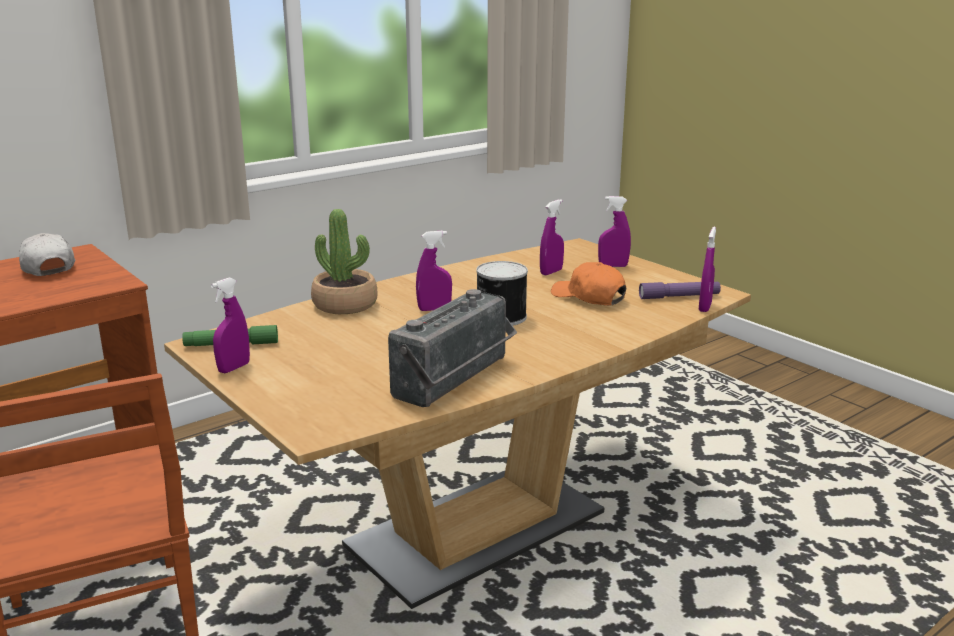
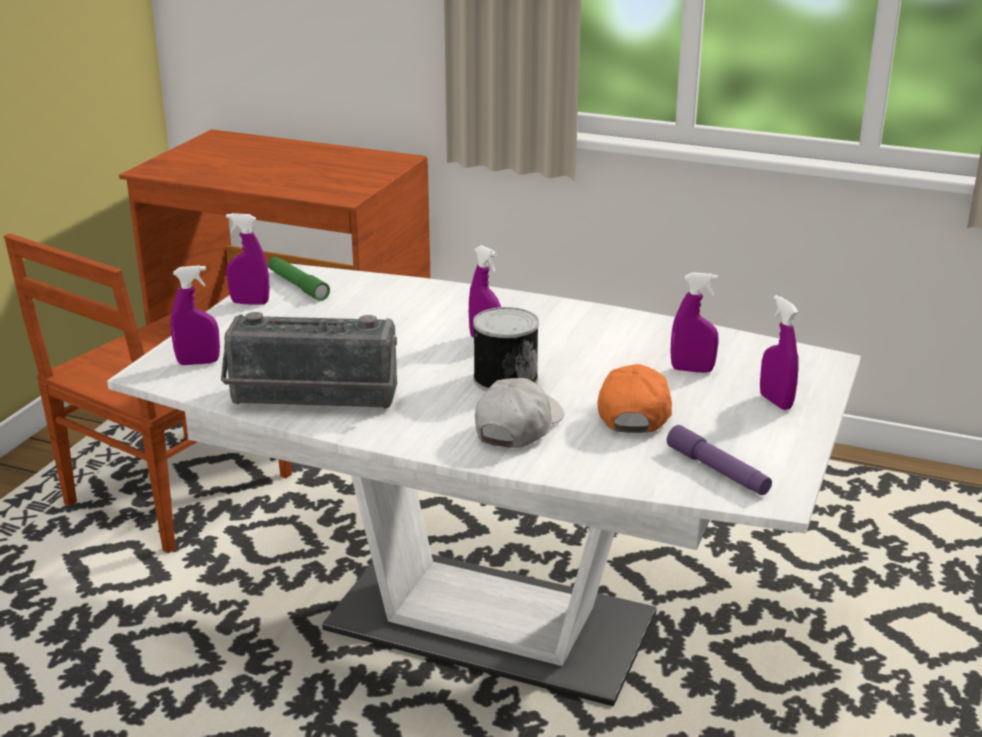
camera: 60 degrees right, 5 degrees up
(47, 267) = (349, 164): white cap -> white cap (518, 426)
(345, 304) = (446, 298): potted plant -> none
(476, 529) = (490, 622): brown dining table -> white dining table
(705, 307) = (700, 496): purple spray bottle -> purple spray bottle (198, 362)

